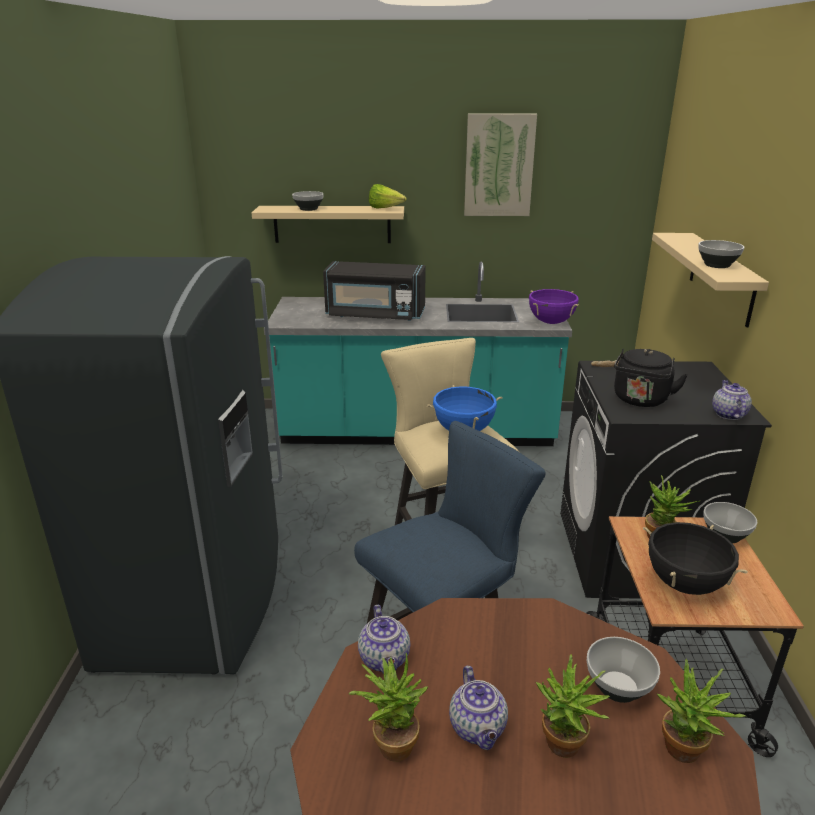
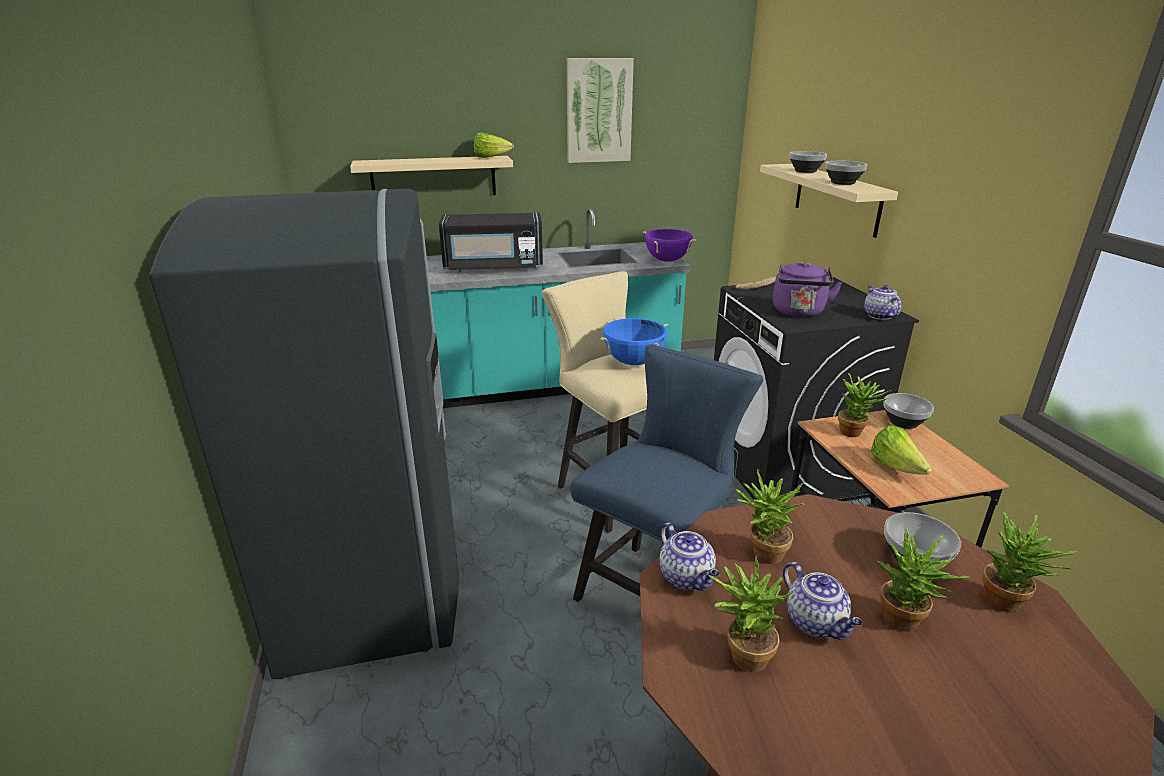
camera: 15 degrees left, 0 degrees up
(308, 209) = (410, 161): bowl -> bowl (805, 171)
(468, 651) = (761, 555): none -> potted plant
(640, 400) = (799, 312): black kettle -> purple kettle
(685, 584) = (896, 467): black cooking pot -> lettuce

